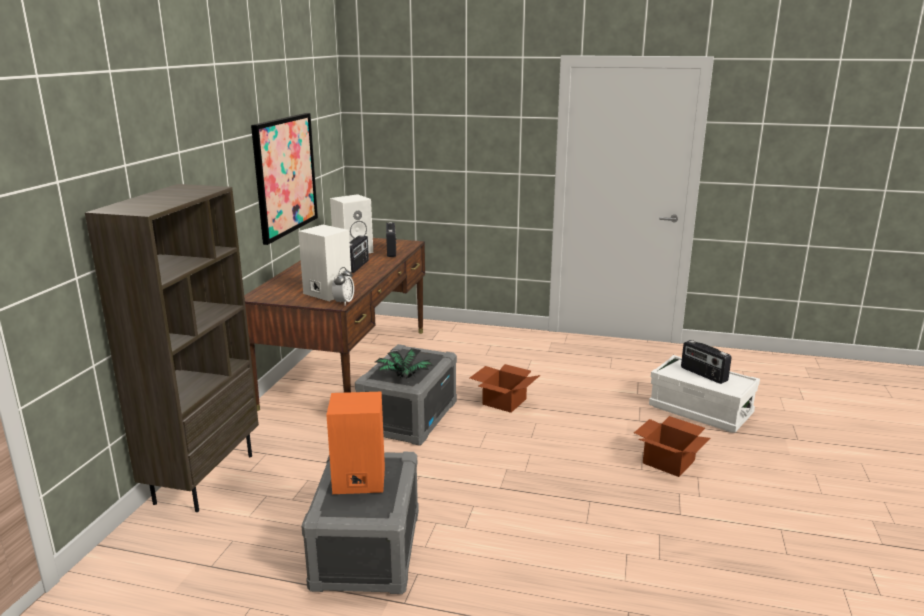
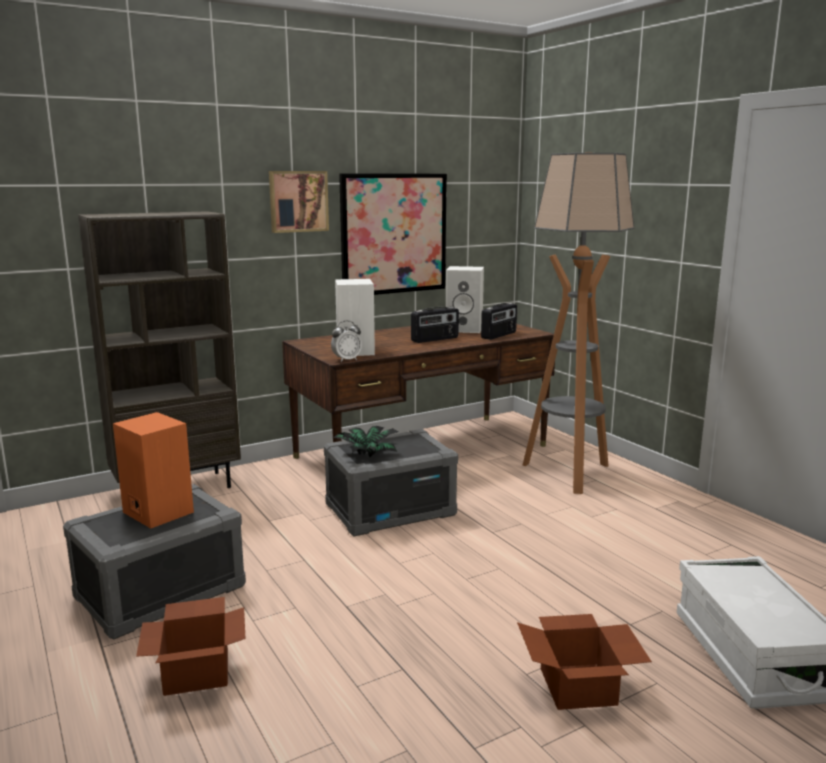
camera: 45 degrees right, 5 degrees down
(229, 158) = (298, 201): none -> picture
(469, 347) = (569, 473): none -> floor lamp
(503, 401) = (505, 534): cardboard box -> cardboard box (198, 670)
(703, 374) = (761, 596): radio -> none

